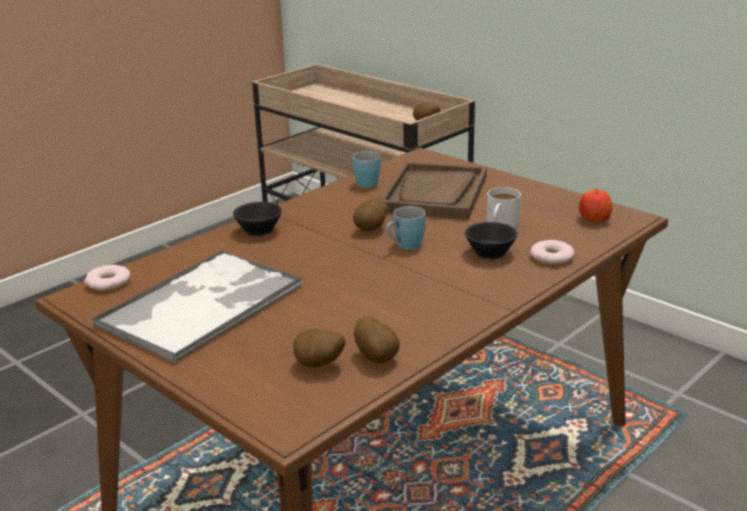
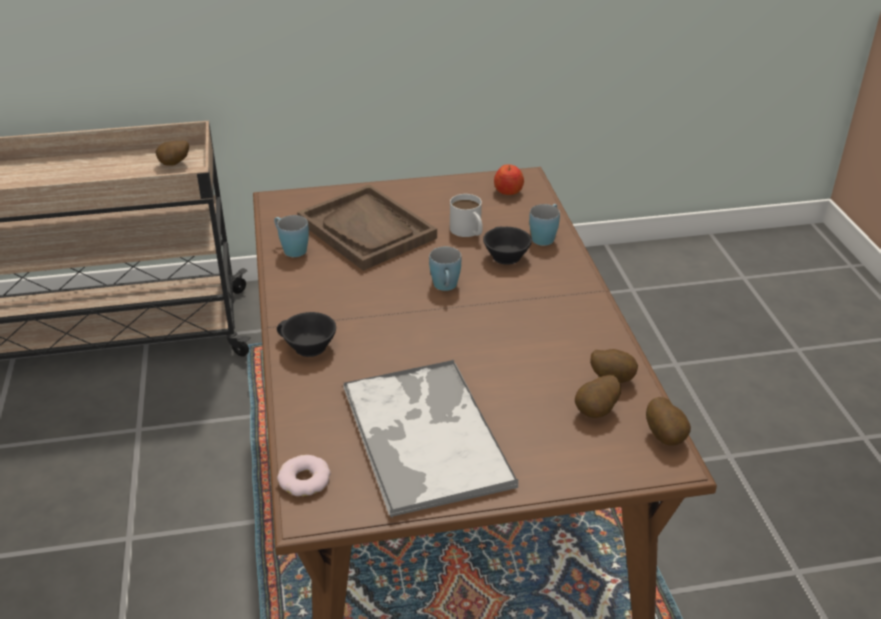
camera: 55 degrees left, 10 degrees up
(372, 229) = (392, 288): potato -> potato (666, 436)
(551, 257) = (545, 236): donut -> blue mug

